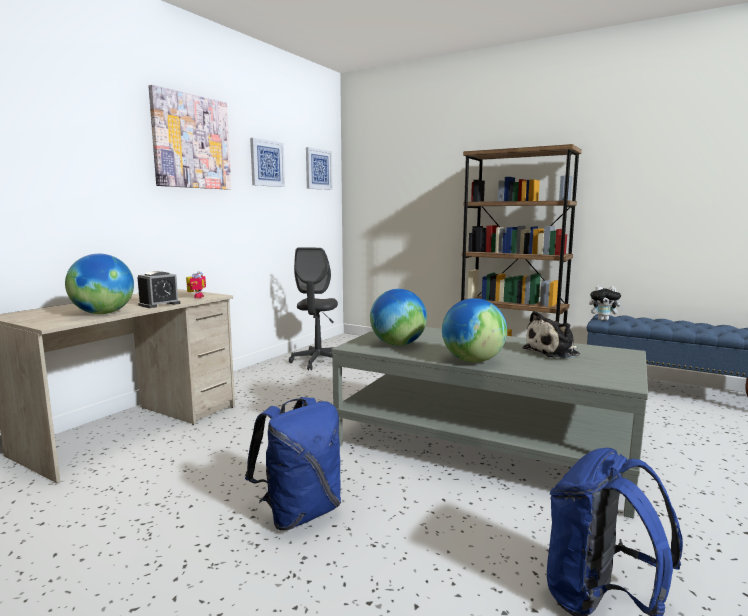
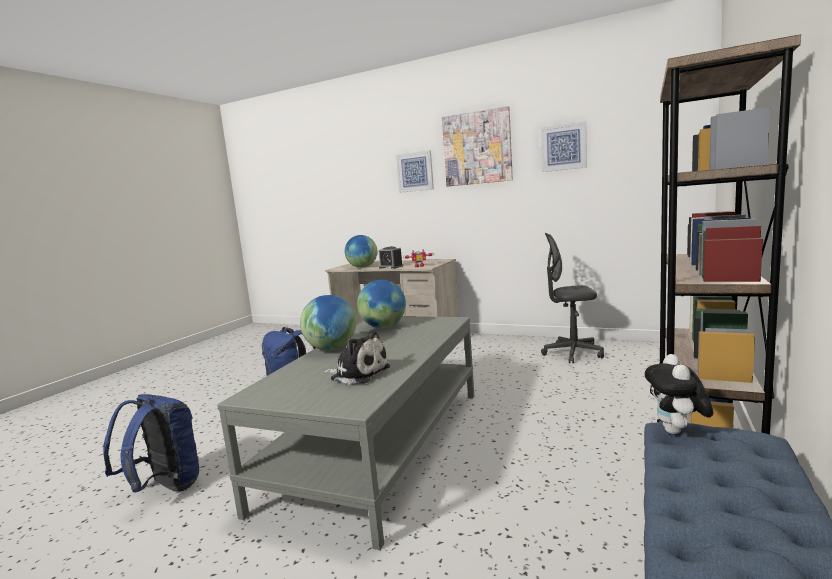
camera: 85 degrees right, 0 degrees up
(318, 169) = (656, 136): picture -> picture (415, 171)
(554, 352) = (358, 373): plush toy -> plush toy turned 150 degrees clockwise

